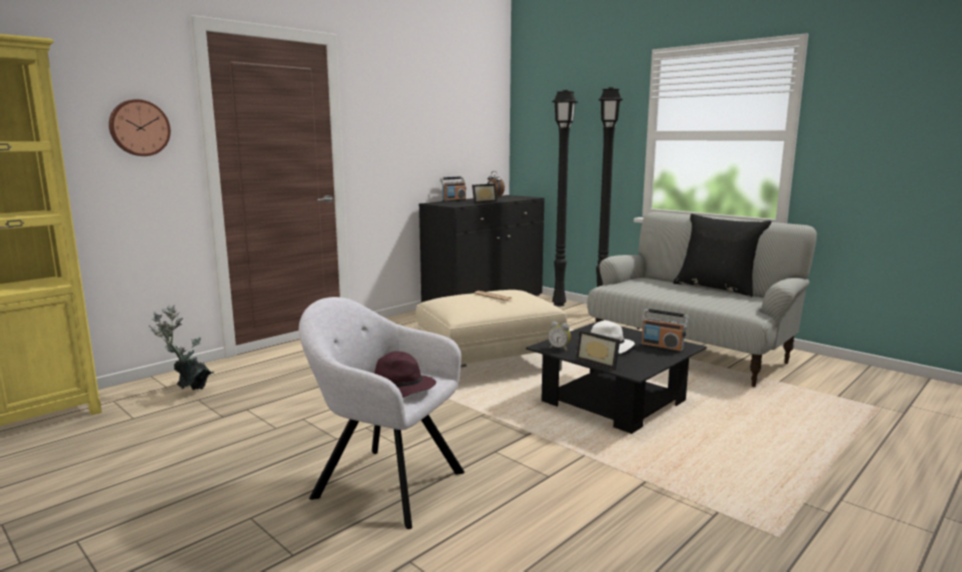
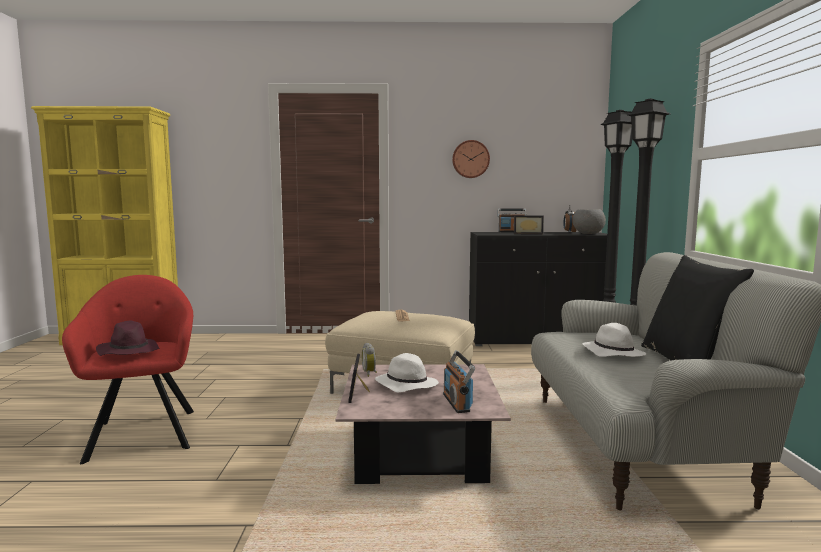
camera: 45 degrees right, 5 degrees down
(139, 128) = (228, 162): wall clock -> wall clock (470, 159)
(189, 390) = (218, 345): potted plant -> none
(383, 483) = (143, 432): grey armchair -> red armchair
(520, 198) = (588, 234): none -> grey bowl
(613, 401) = (420, 452): black coffee table -> pink coffee table
(677, 291) = (612, 353): none -> white hat

